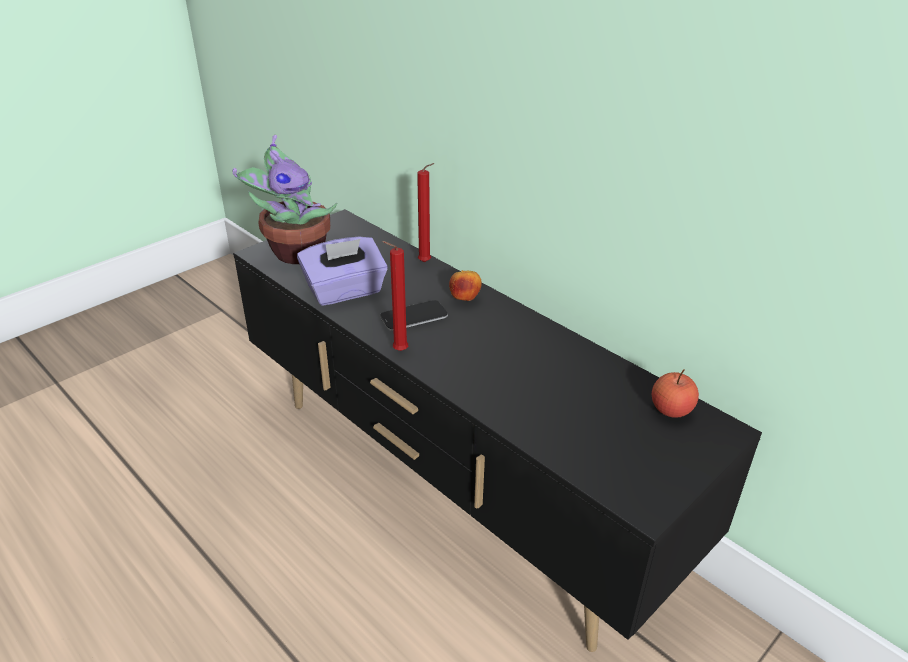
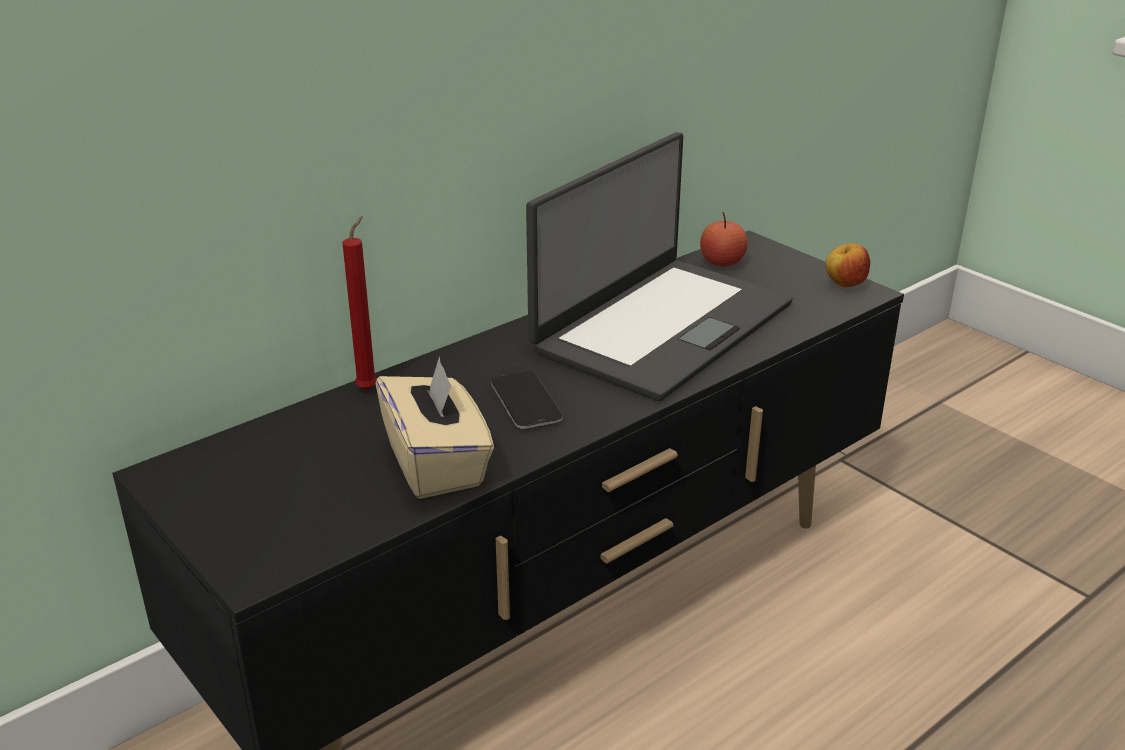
camera: 85 degrees left, 5 degrees down
(295, 252) = (274, 525): potted plant -> none
(345, 291) = (437, 464): purple tissue box -> beige tissue box
(398, 351) = (612, 416): red candle -> none
(465, 298) = (485, 361): apple -> apple (844, 285)
(533, 373) = (661, 326): none -> laptop

